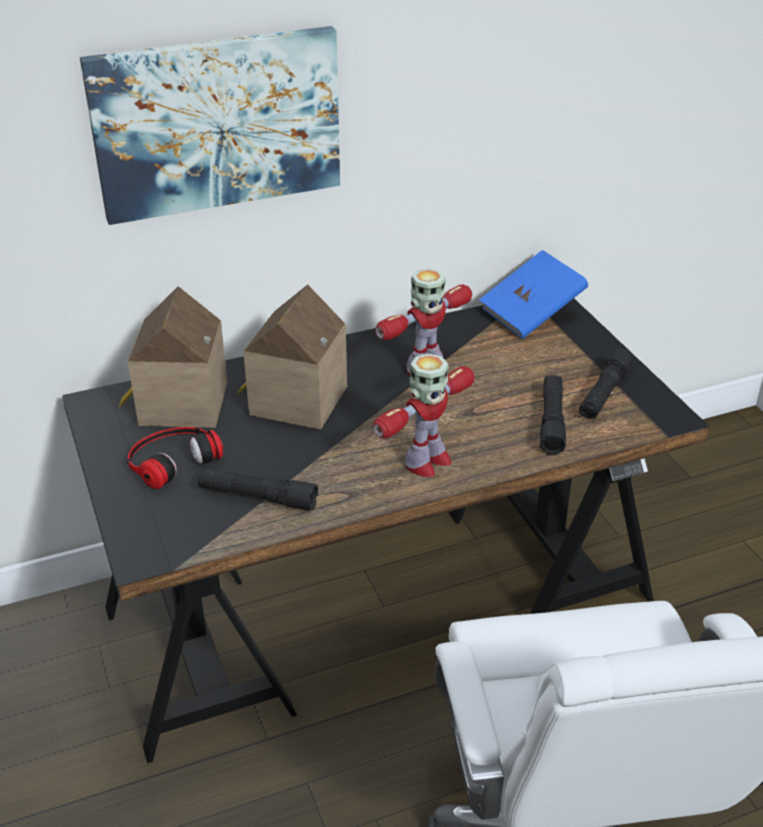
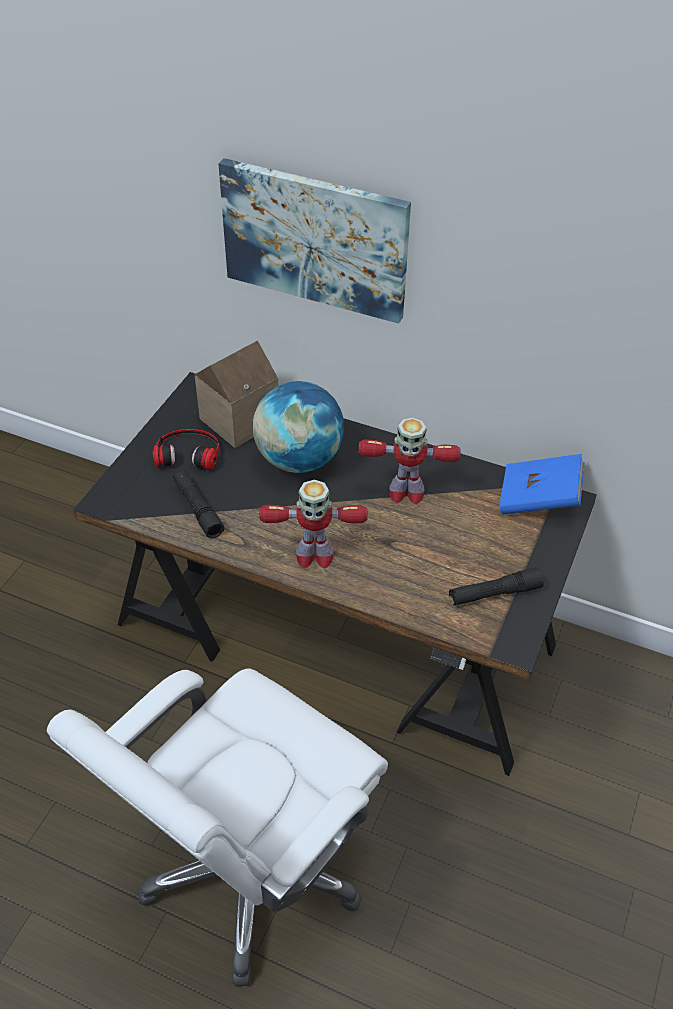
camera: 45 degrees right, 10 degrees up
(293, 400) = (299, 459): toy house -> globe
(551, 421) = (429, 586): black flashlight -> none

